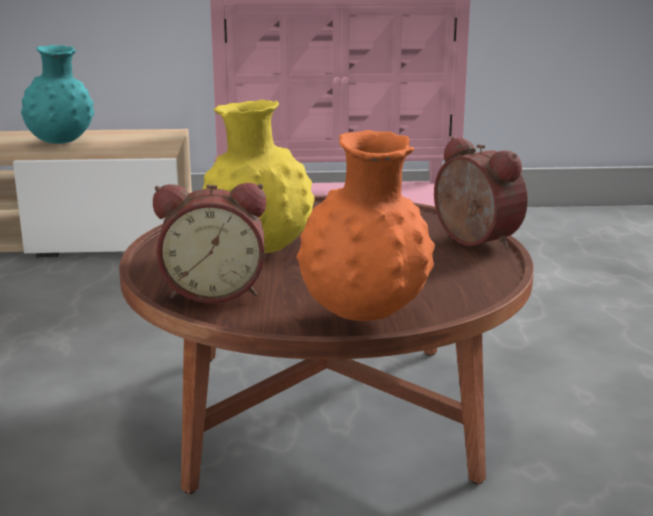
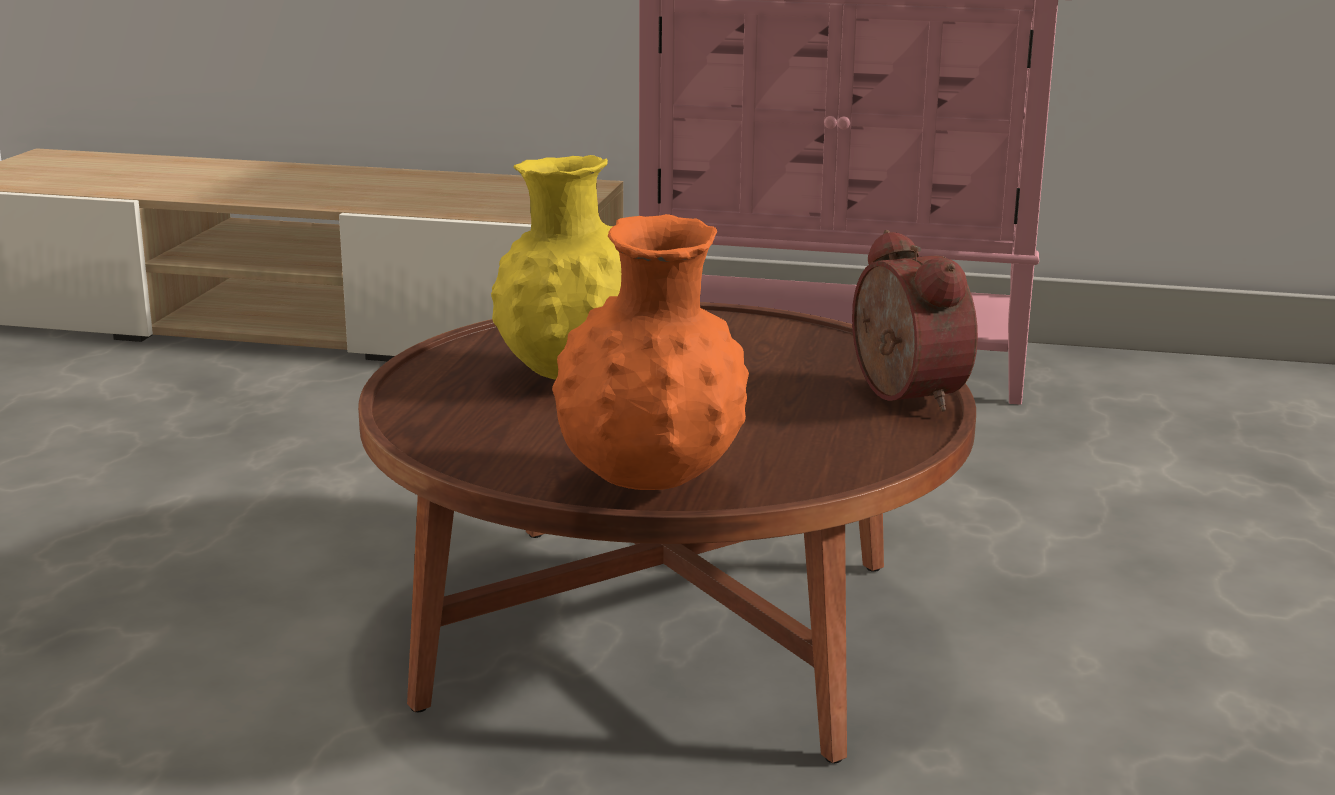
camera: 15 degrees right, 0 degrees up
(61, 142) = (422, 190): turquoise vase -> none
(214, 291) = (468, 427): alarm clock -> none

